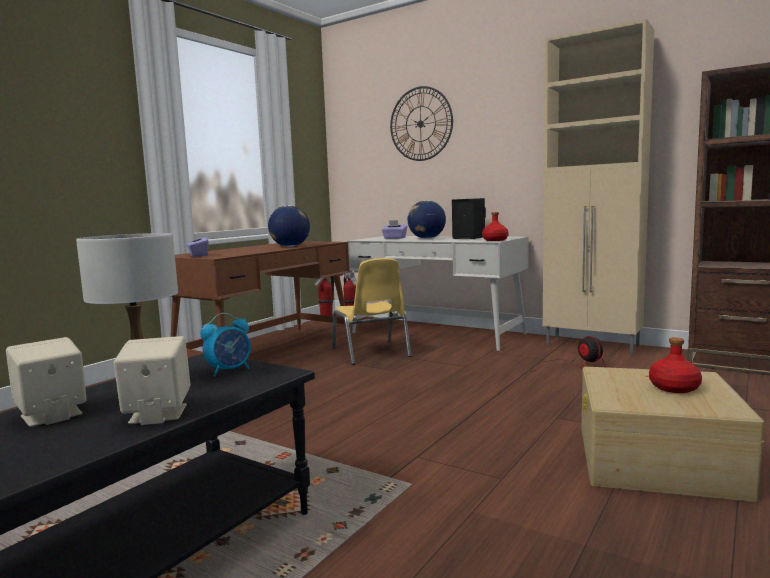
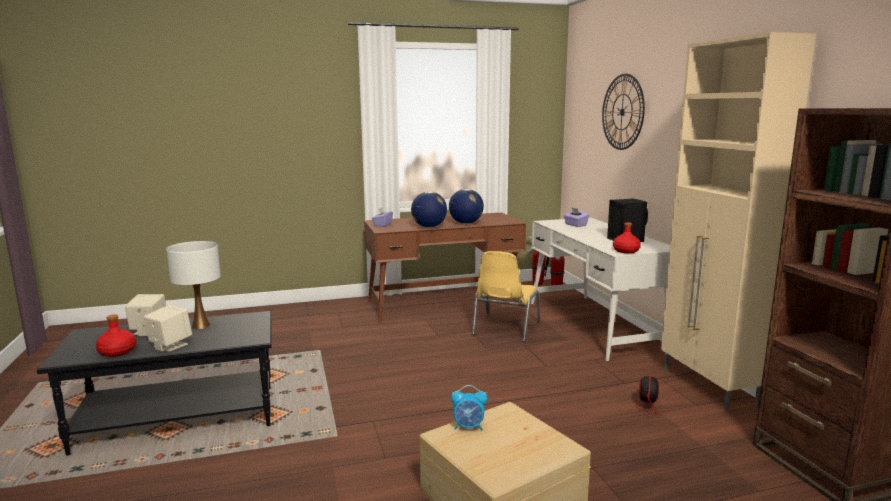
camera: 40 degrees right, 5 degrees up
(230, 371) = (245, 329): alarm clock -> alarm clock (469, 427)
(426, 238) = (593, 232): globe -> globe (429, 227)
(674, 388) = (511, 446): red bottle -> red bottle (117, 352)

